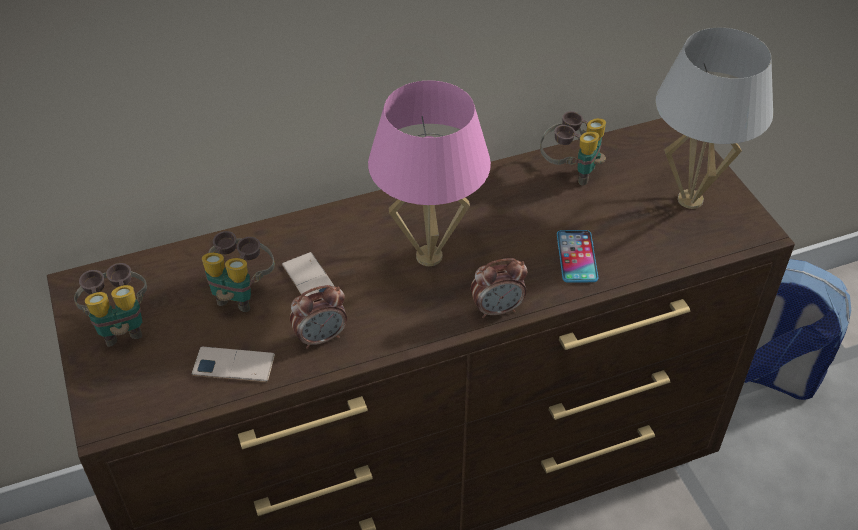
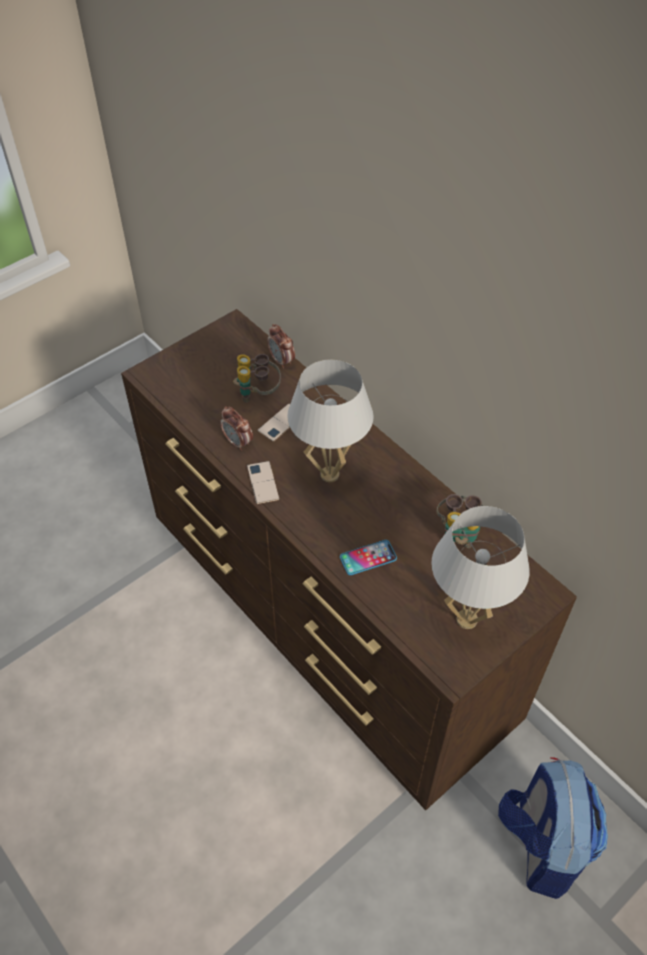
camera: 70 degrees right, 5 degrees up
(121, 325) = (212, 353): binoculars -> none
(233, 365) = (202, 410): phone -> phone (263, 483)
(429, 256) = (330, 474): pink table lamp -> white table lamp
(497, 309) = (298, 524): alarm clock -> alarm clock (282, 361)

